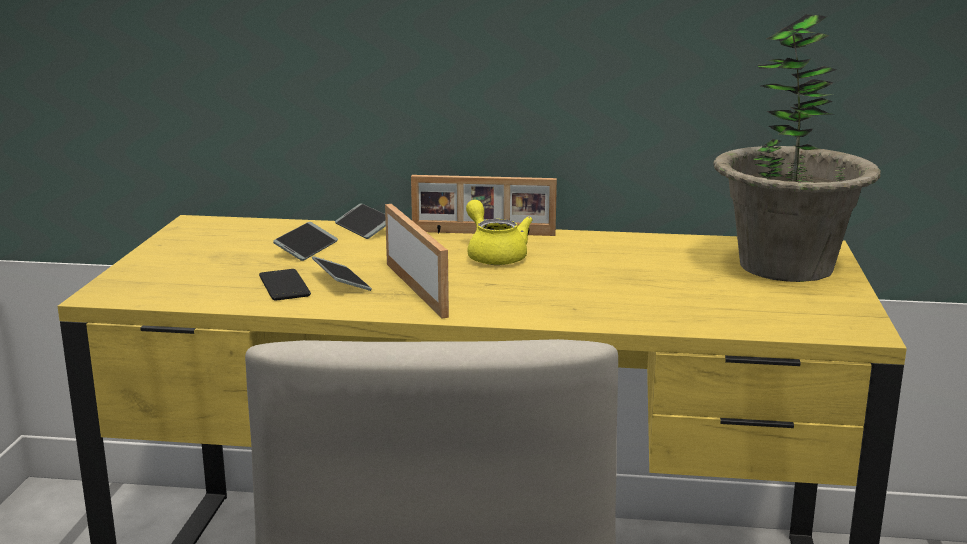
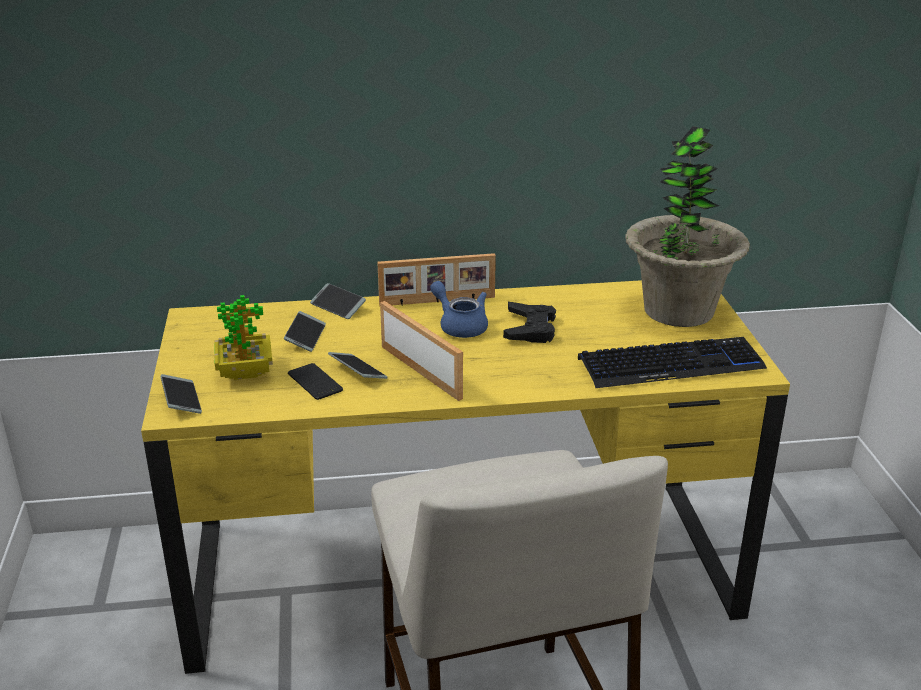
camera: 15 degrees left, 10 degrees up
(124, 285) = (181, 400): none -> phone
(214, 270) = (245, 372): none -> potted plant
(494, 255) = (460, 326): yellow teapot -> blue teapot
(579, 265) = (530, 329): none -> black game controller
(744, 313) = (671, 365): none -> keyboard

